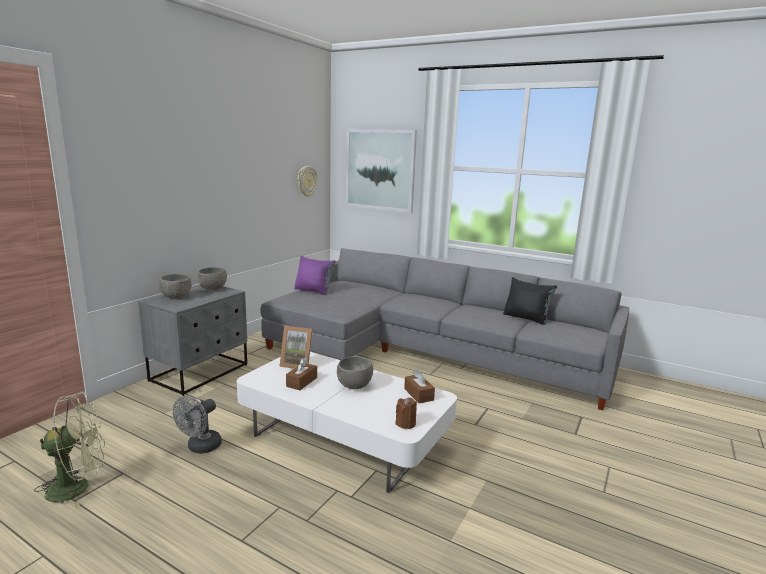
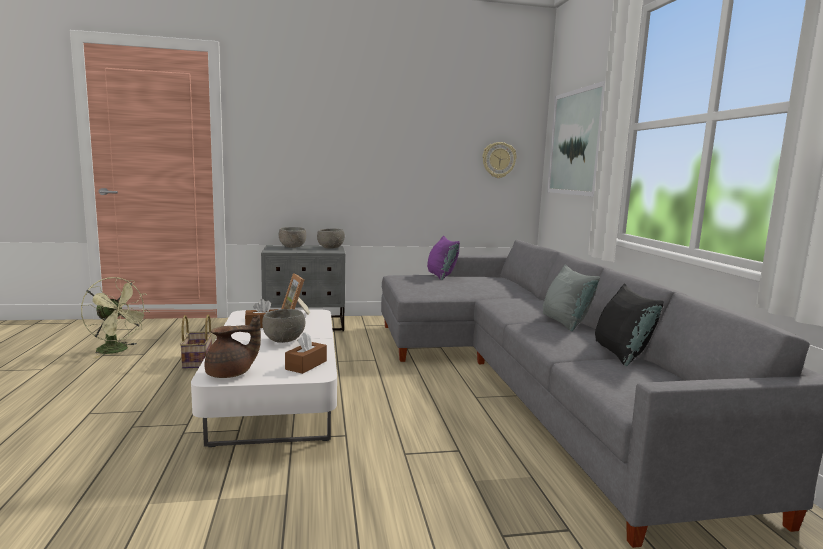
camera: 50 degrees right, 5 degrees down
(200, 448) = (198, 361): grey fan -> basket
(405, 423) = (231, 374): brown candle -> brown teapot
(466, 307) = (565, 322): none -> grey pillow

